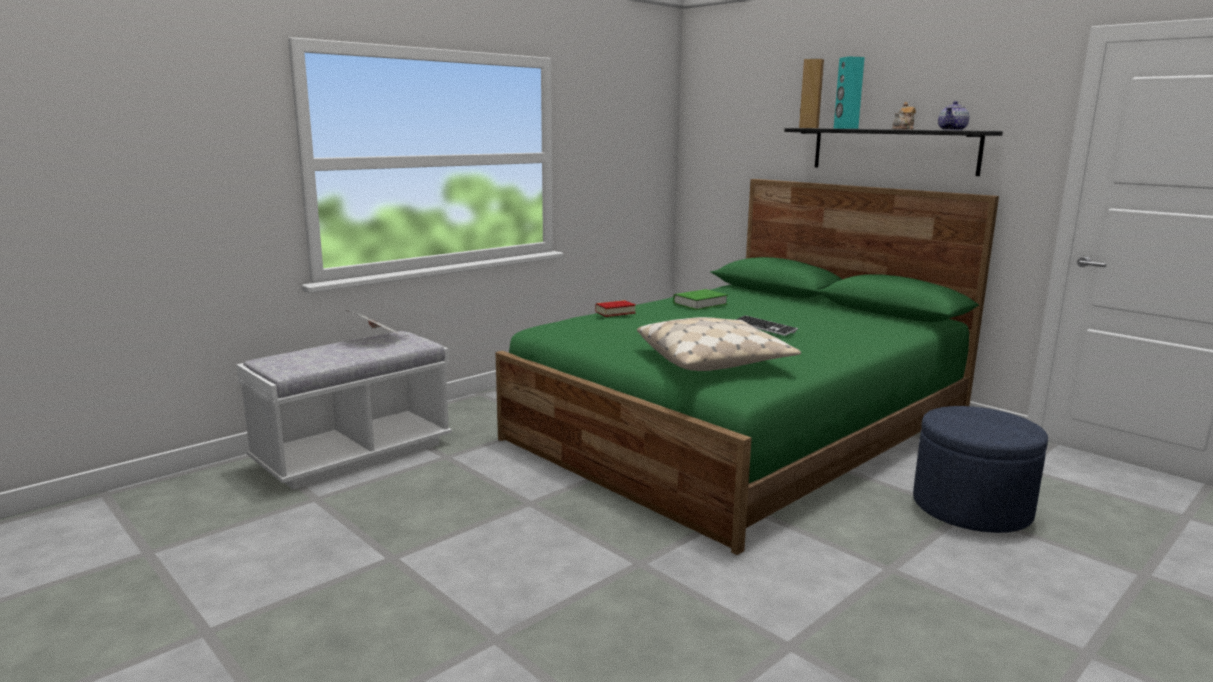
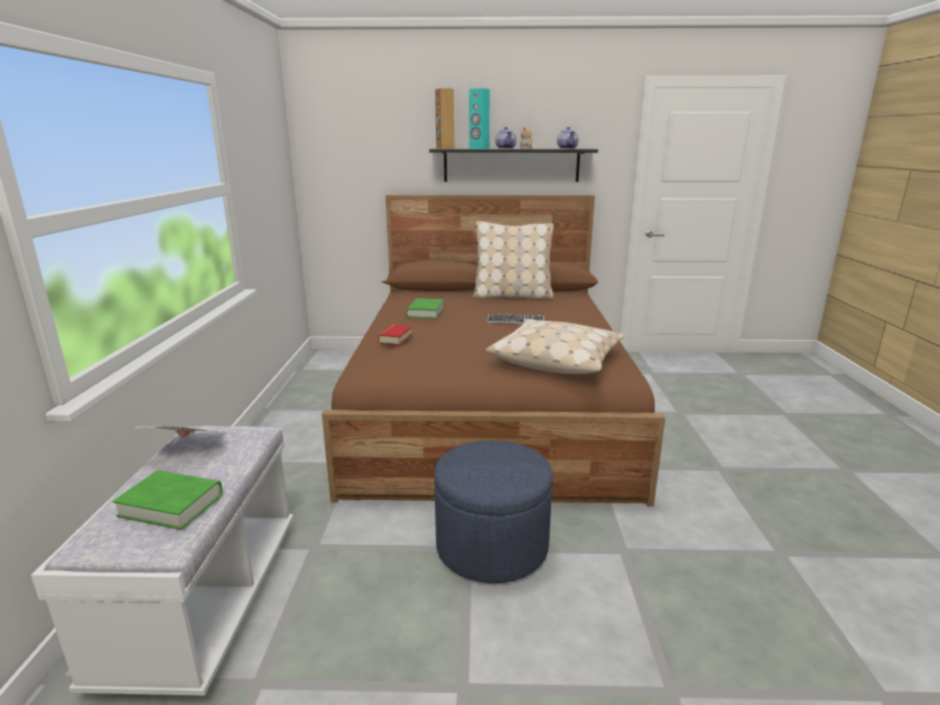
camera: 45 degrees left, 5 degrees up
(318, 357) = (171, 505): none -> green book
(743, 430) = (490, 407): green bed -> brown bed
(833, 311) = (512, 296): none -> beige pillow
(875, 129) = (505, 148): none -> teapot
(971, 508) = (678, 409): blue ottoman -> blue ottoman (492, 546)

